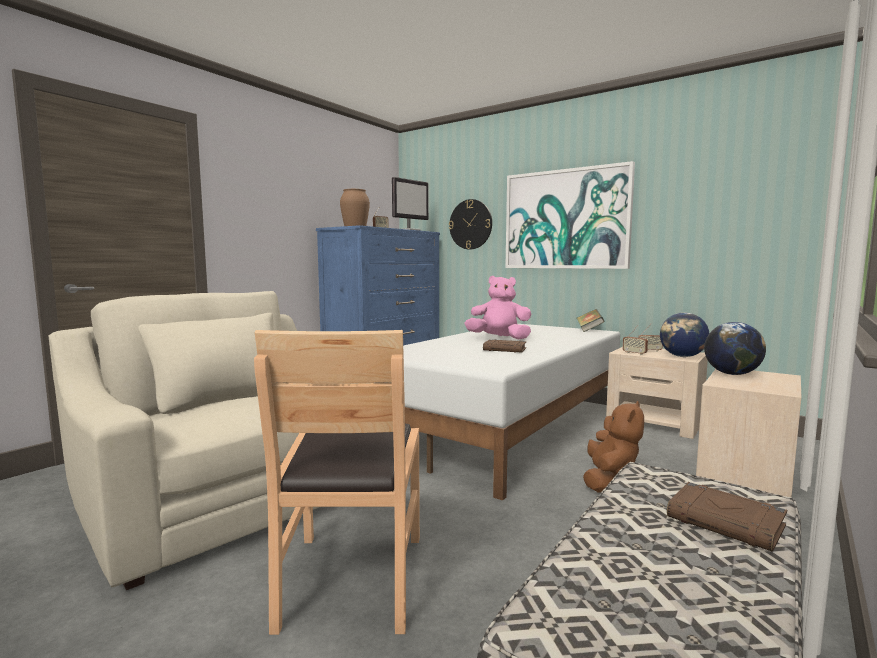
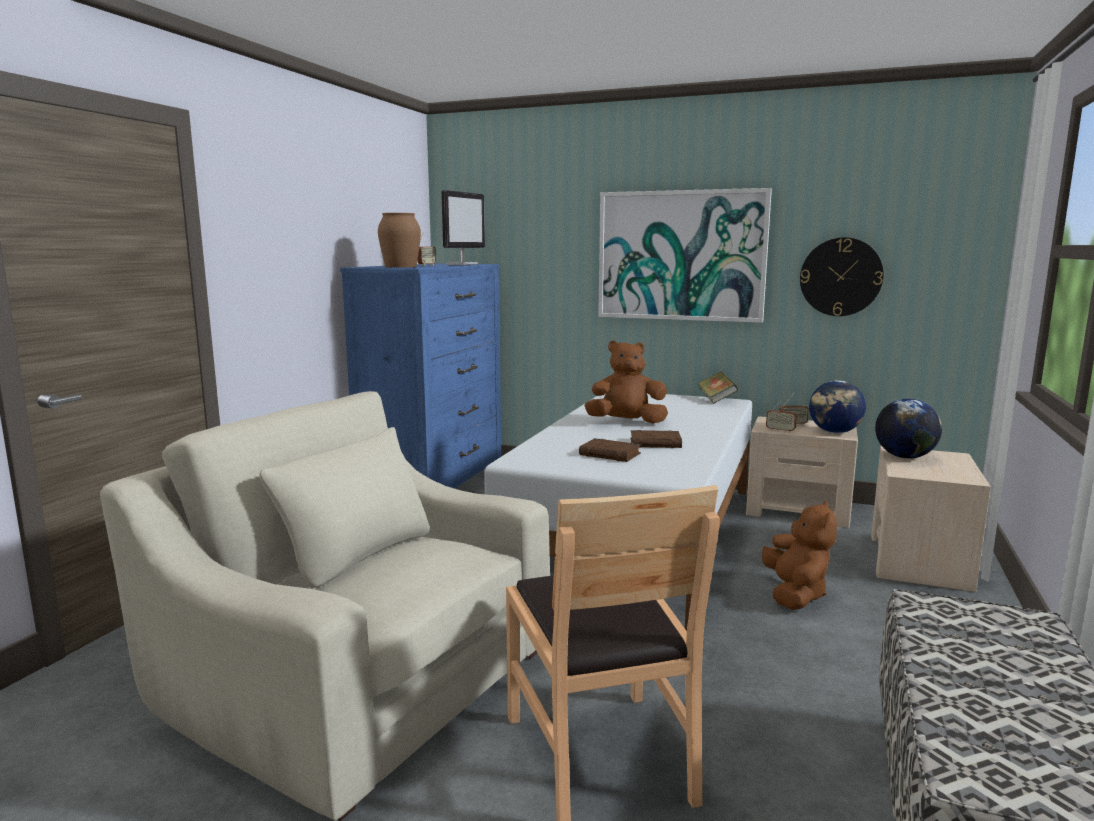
camera: 15 degrees left, 5 degrees up
(470, 224) = (545, 255): wall clock -> wall clock (840, 277)
(499, 338) = (626, 422): pink plush toy -> brown plush toy
(726, 522) = (1025, 648): brown book -> brown book (610, 454)

